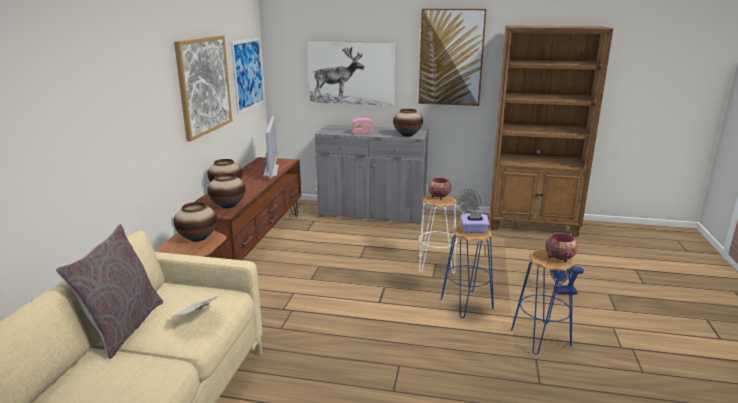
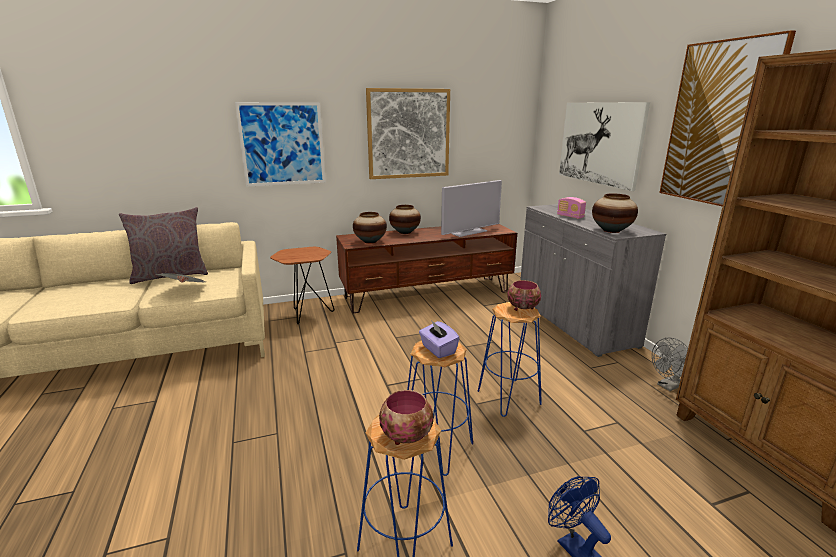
camera: 60 degrees right, 0 degrees up
(198, 238) = (309, 253): vase -> none
(248, 74) = (497, 134): picture -> picture (282, 144)
(436, 264) = (509, 398): white stool -> blue stool

